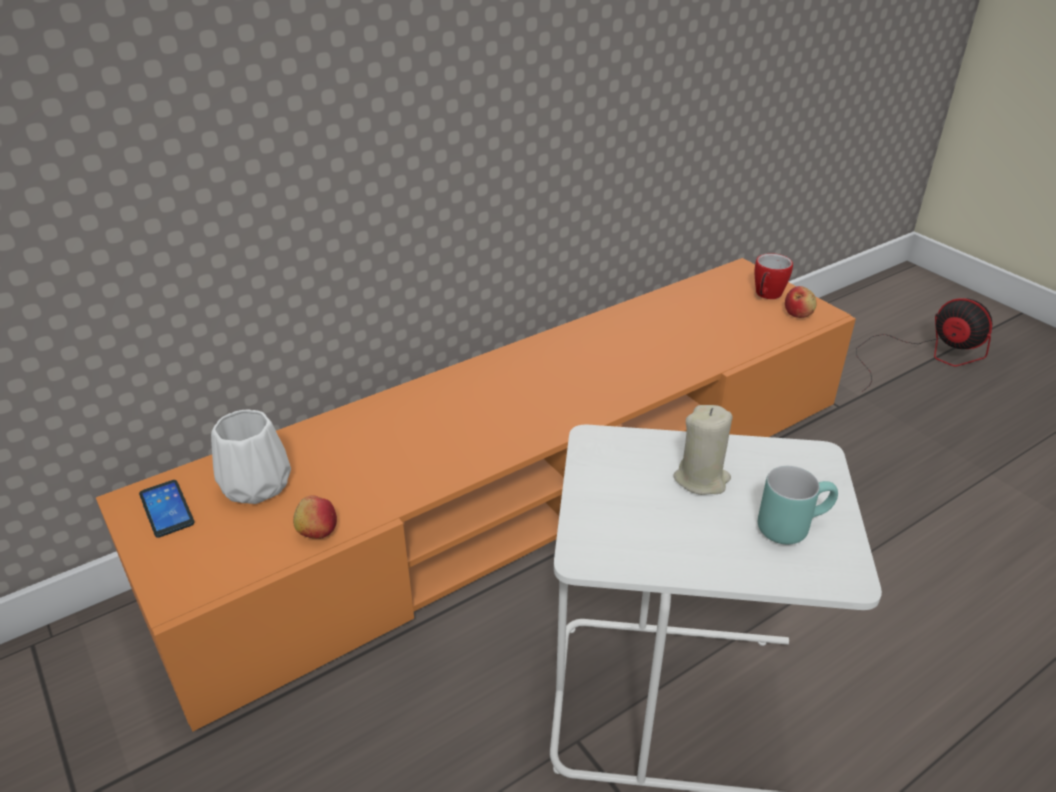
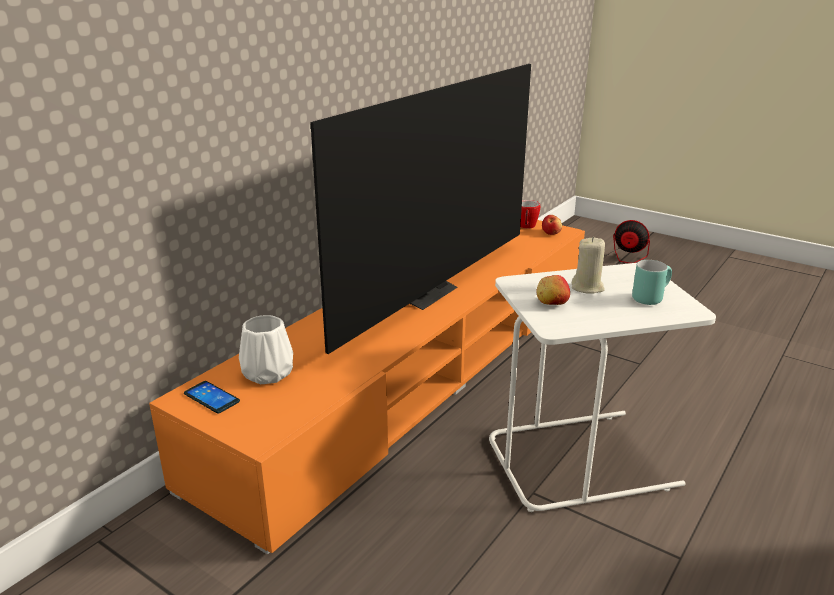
camera: 20 degrees left, 10 degrees down
(317, 530) = (331, 387): apple -> apple (551, 303)
(541, 389) = (423, 292): none -> television

